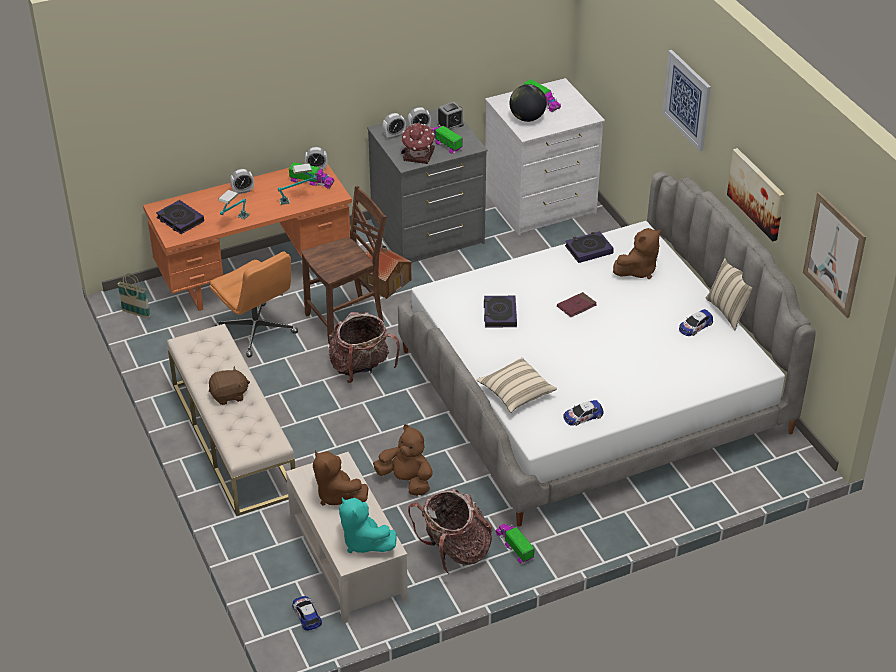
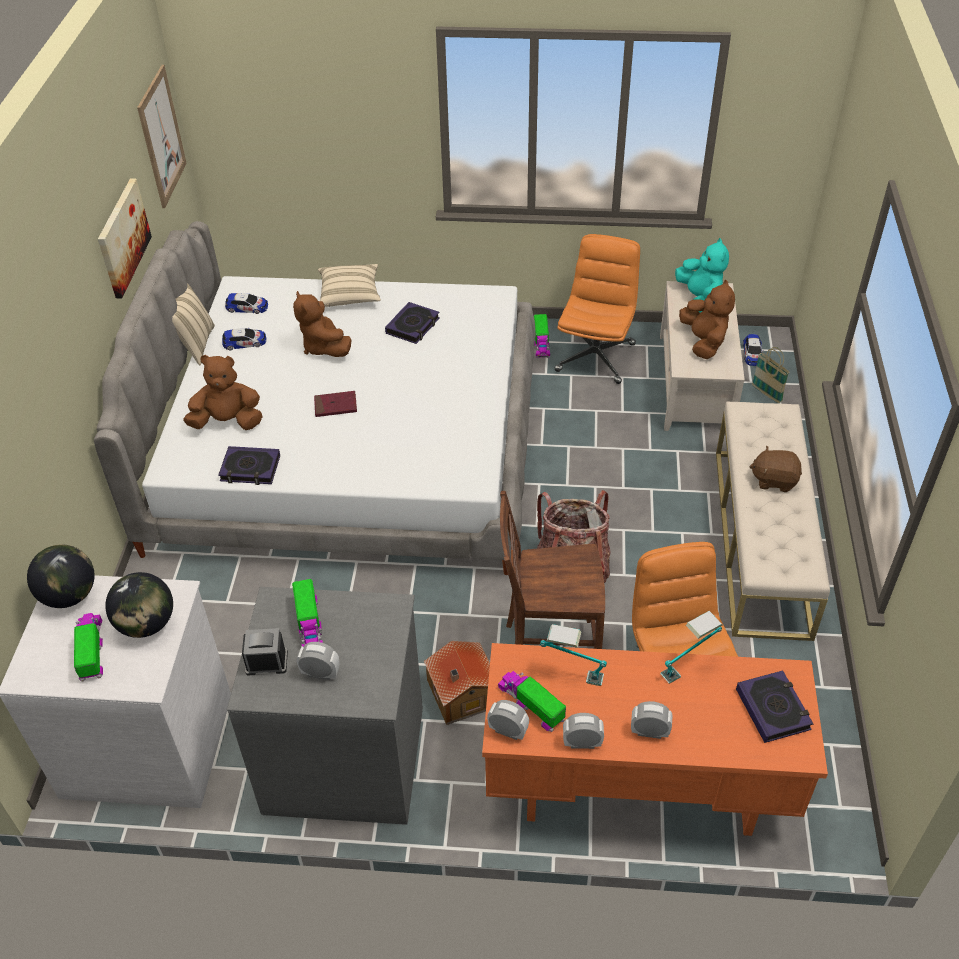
camera: 150 degrees left, 5 degrees up
(136, 313) = (839, 790): basket -> basket (766, 394)
(394, 135) = (368, 677): alarm clock -> alarm clock (582, 743)
(406, 480) = (599, 429): brown plush toy -> brown plush toy (324, 347)
(418, 155) = (365, 616): toy house -> none
(455, 551) = (595, 356): backpack -> orange office chair
(500, 314) = (424, 427): book -> book (413, 326)
(516, 393) = (480, 341): beige pillow -> beige pillow (350, 295)
(581, 115) = (69, 595): none -> globe
(583, 416) = (437, 301): toy car -> toy car (247, 307)
(687, 100) = (55, 320): picture -> none

